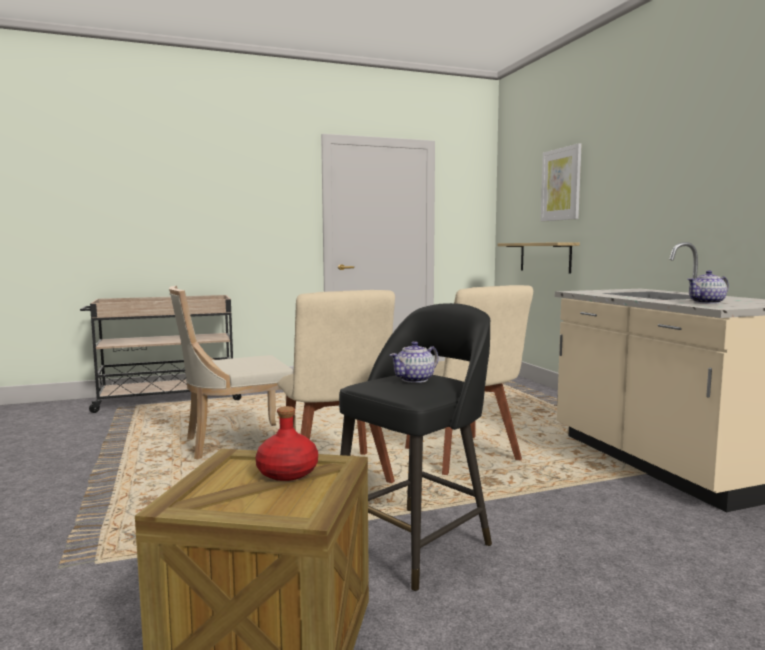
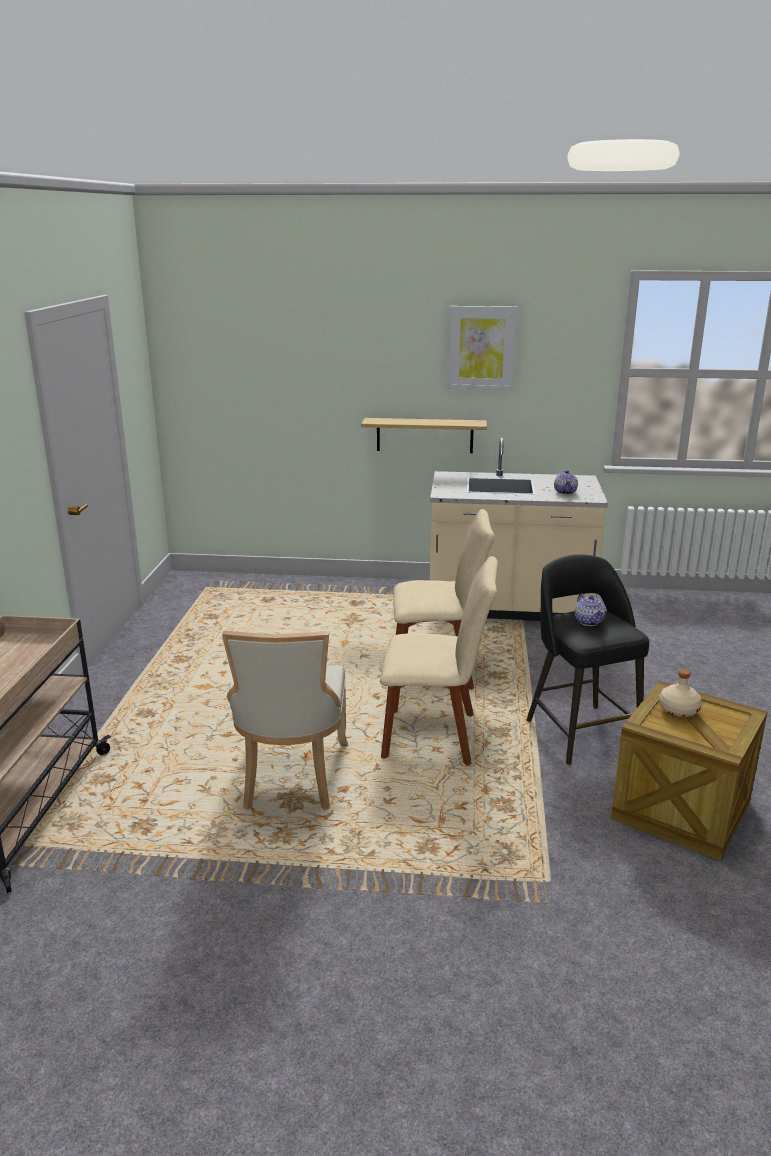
camera: 65 degrees left, 15 degrees up
(287, 472) = (678, 709): red bottle -> beige bottle
(545, 257) = (267, 437): shelf -> shelf (424, 435)
(561, 184) = (289, 358): picture -> picture (481, 348)

